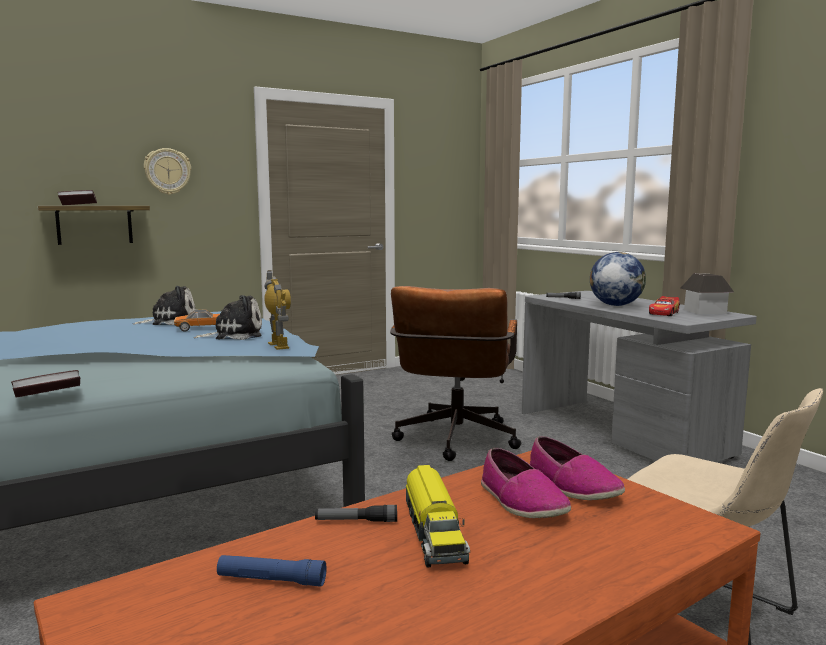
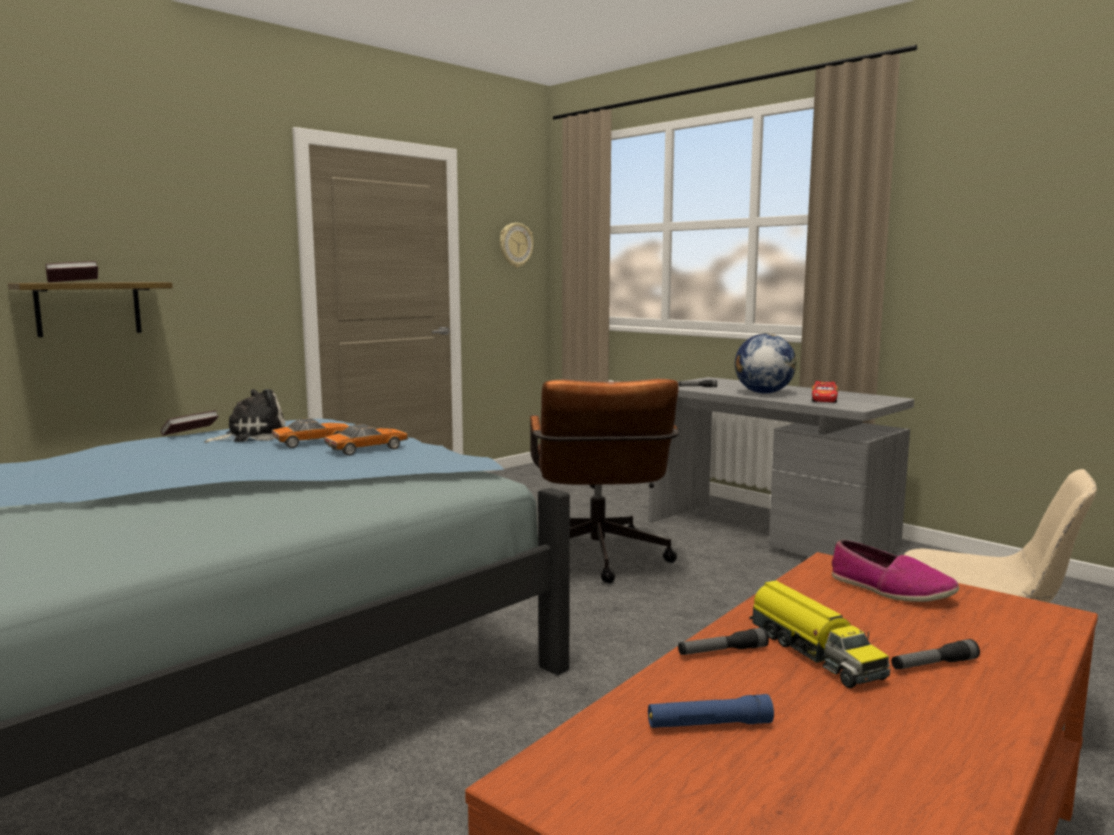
camera: 15 degrees left, 0 degrees up
(48, 397) = (226, 543): book -> book (190, 433)
(167, 171) = (185, 236): wall clock -> wall clock (515, 245)
(235, 335) = (367, 449): plush toy -> toy car
(279, 345) = (443, 459): toy robot -> none
(521, 501) = (861, 610): shoe -> none
(531, 557) = (933, 665): none -> flashlight
(704, 311) = (860, 396): toy house -> none

